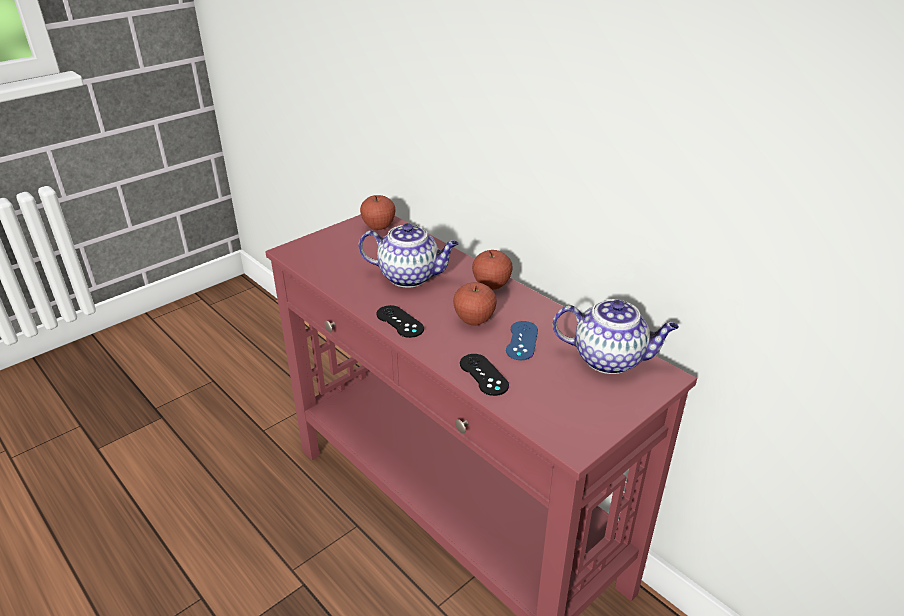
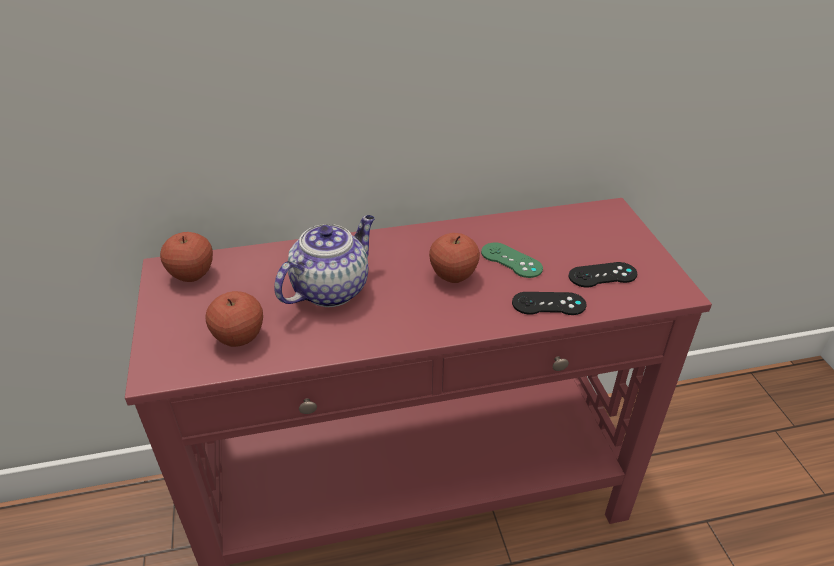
camera: 60 degrees left, 5 degrees up
(399, 321) = (413, 328): black game controller -> black game controller (602, 275)
(491, 285) = (402, 242): apple -> apple (239, 337)
(522, 340) = (511, 260): blue game controller -> green game controller
(610, 359) = (572, 225): teapot -> none

